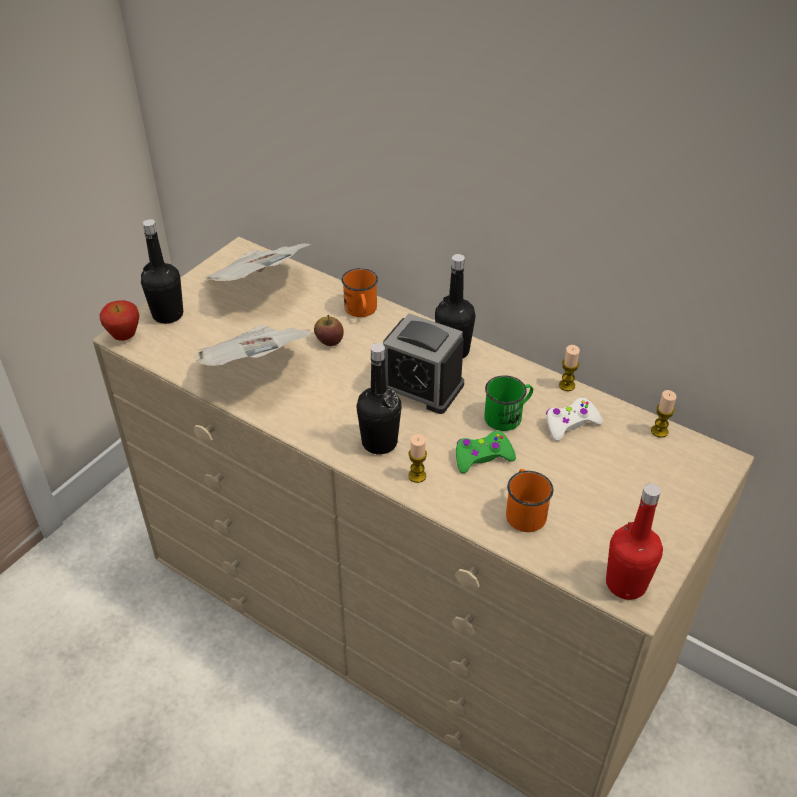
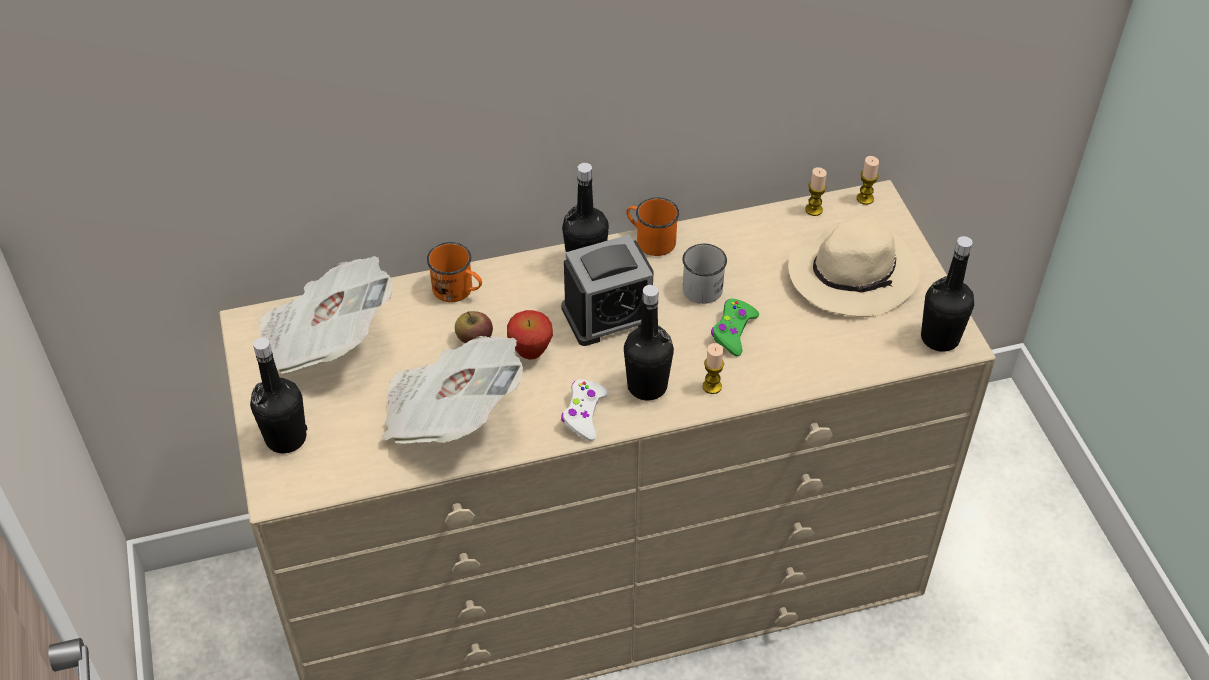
camera: 50 degrees left, 5 degrees up
(125, 337) = (281, 492): apple -> apple (531, 353)
(508, 416) = (703, 284): green mug -> white mug
(524, 511) = (816, 346): orange mug -> orange mug (650, 240)
(567, 385) = (707, 225): candle -> candle (865, 198)
(570, 424) = (753, 254): white game controller -> white game controller (584, 414)
(625, 491) = (854, 274): none -> beige hat
(626, 584) = (940, 338): red bottle -> black bottle

